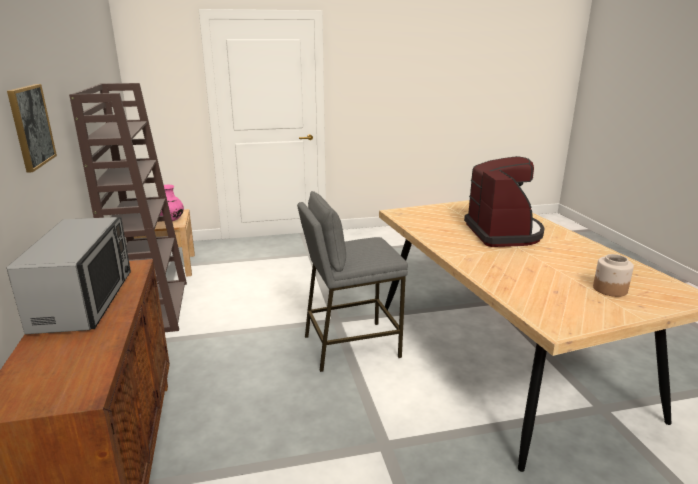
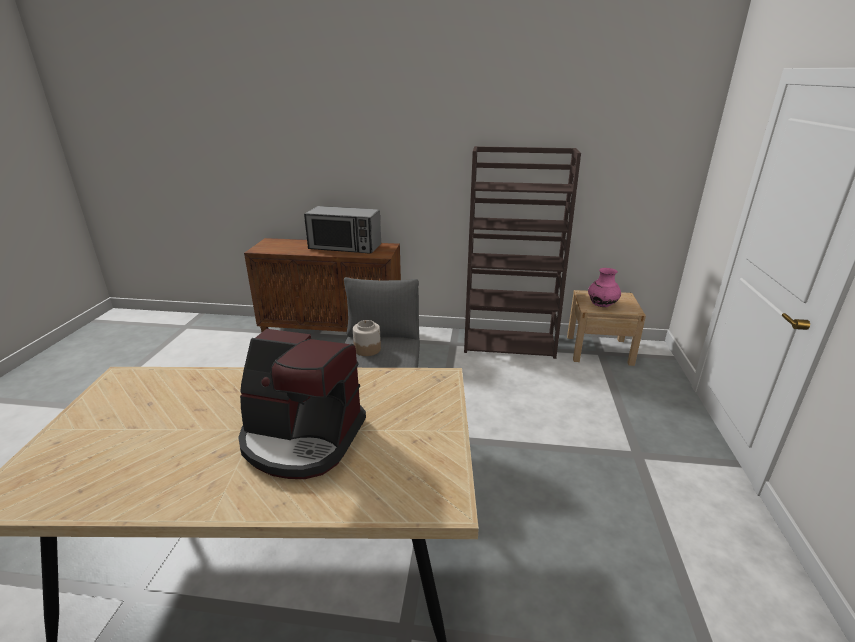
camera: 110 degrees right, 5 degrees up
(31, 126) = (398, 155): picture -> none
(609, 289) = (100, 441): jar -> jar (367, 349)

